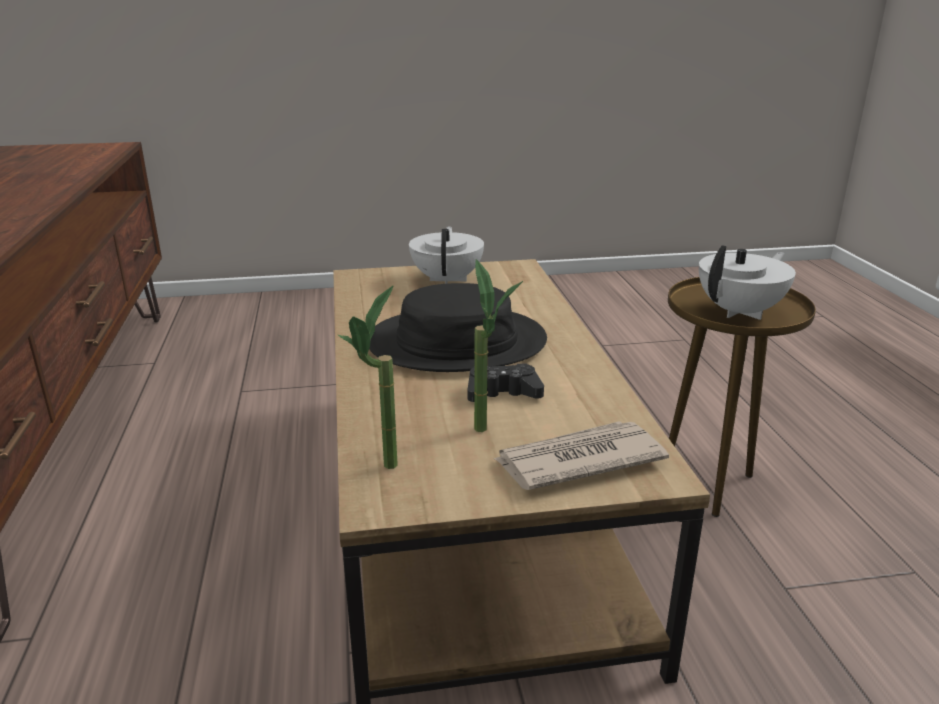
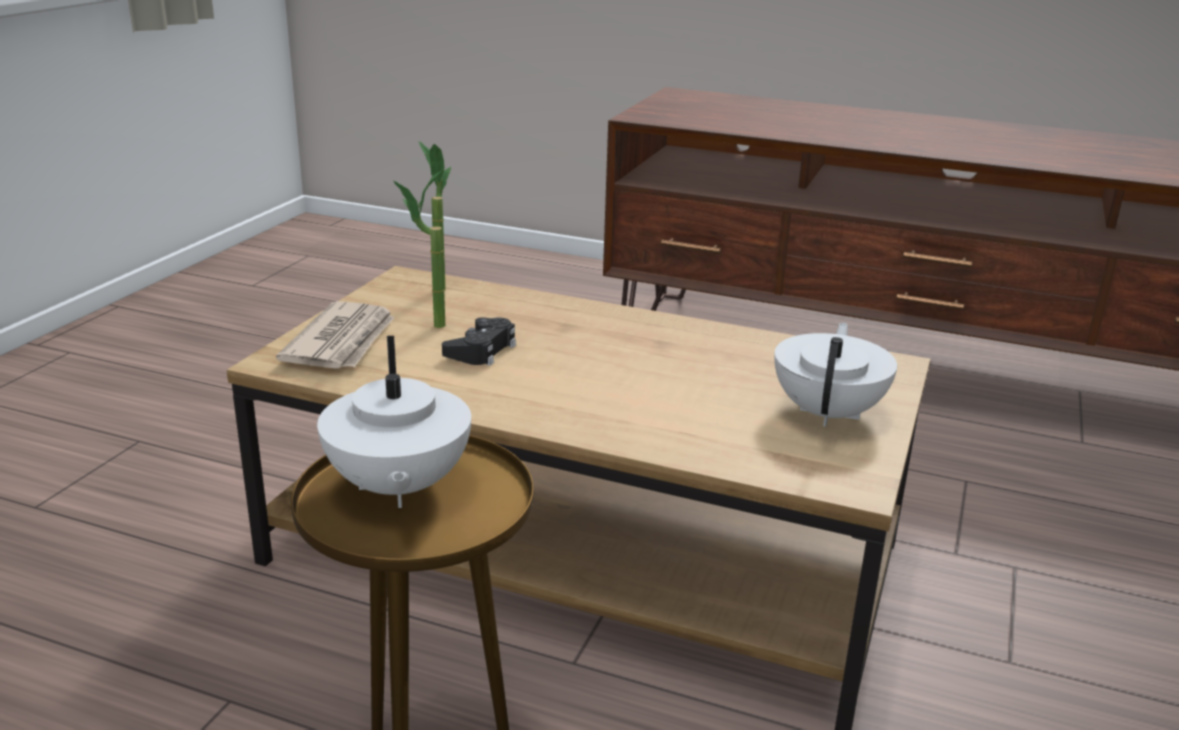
camera: 120 degrees right, 0 degrees up
(447, 280) = (829, 413): white teapot -> white teapot turned 105 degrees counterclockwise
(457, 342) = (615, 362): black hat -> none

